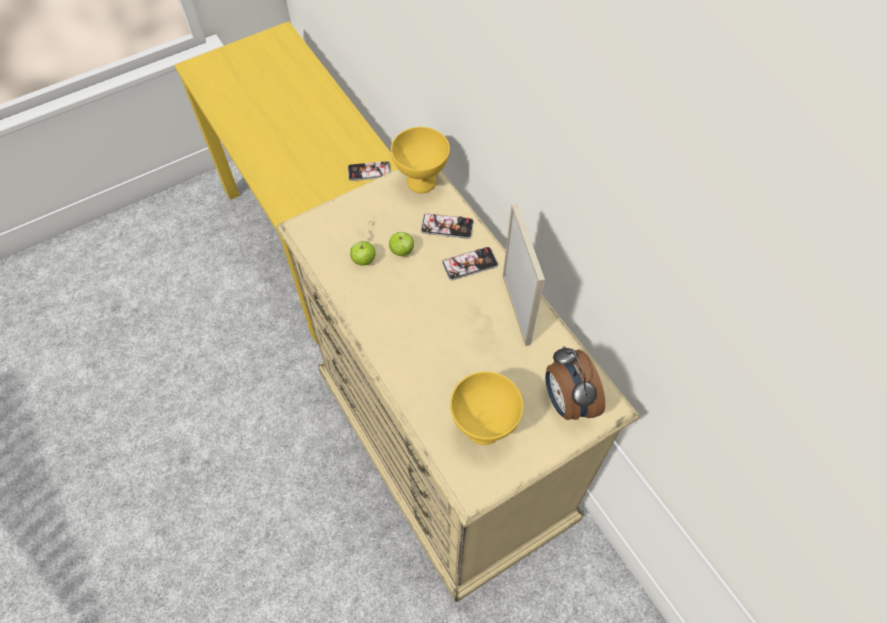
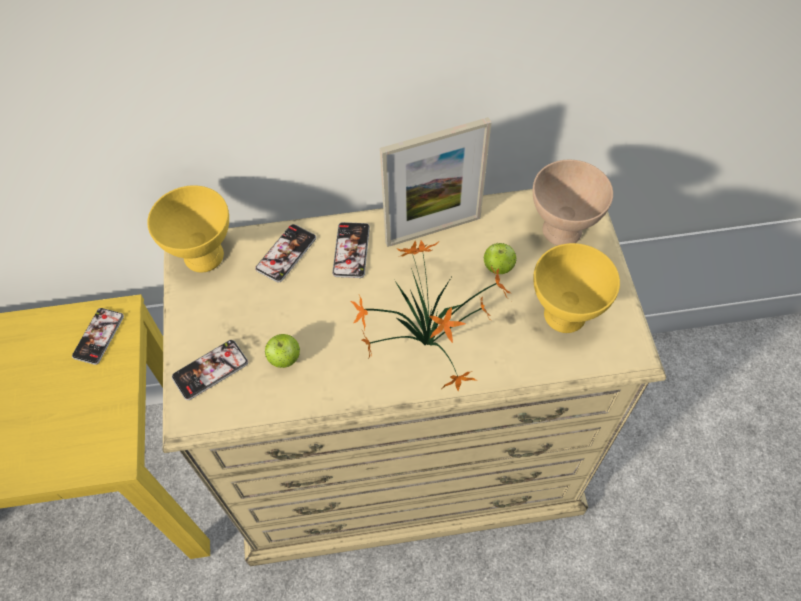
camera: 65 degrees left, 0 degrees up
(337, 224) = (210, 370): none -> phone
(402, 251) = (294, 312): apple -> apple (498, 267)
(414, 346) = (433, 345): none -> potted plant
(516, 309) = (433, 230): picture frame -> picture frame turned 150 degrees clockwise
(567, 402) = (563, 230): alarm clock -> beige bowl

